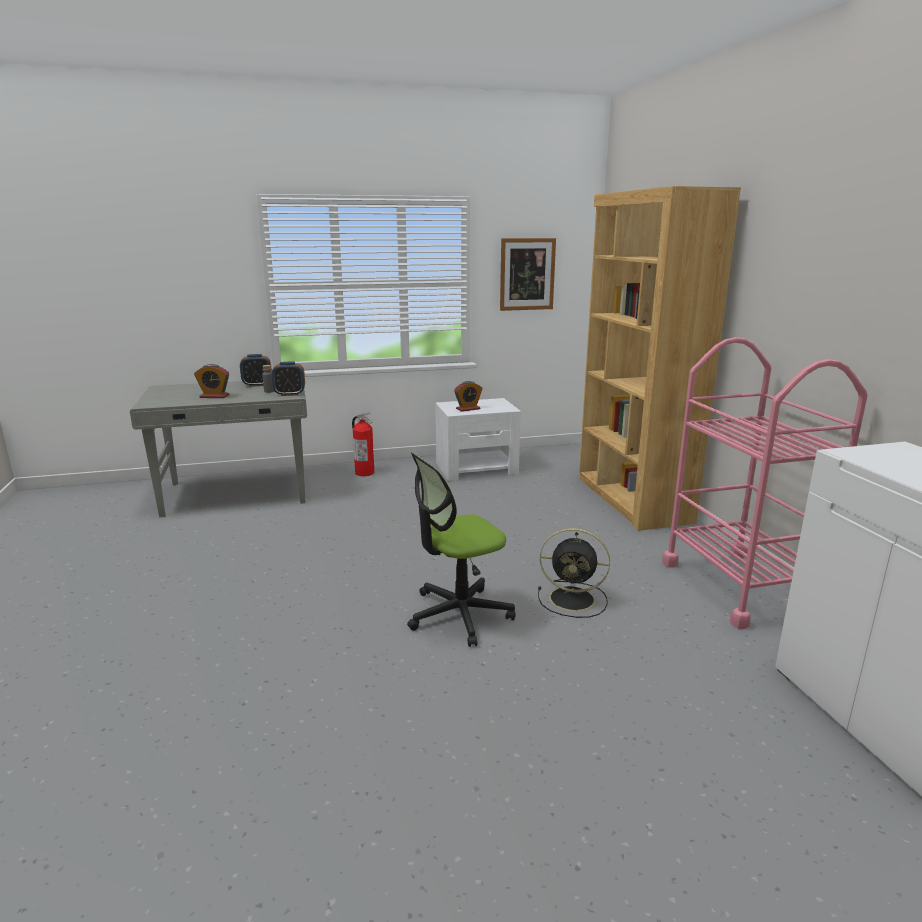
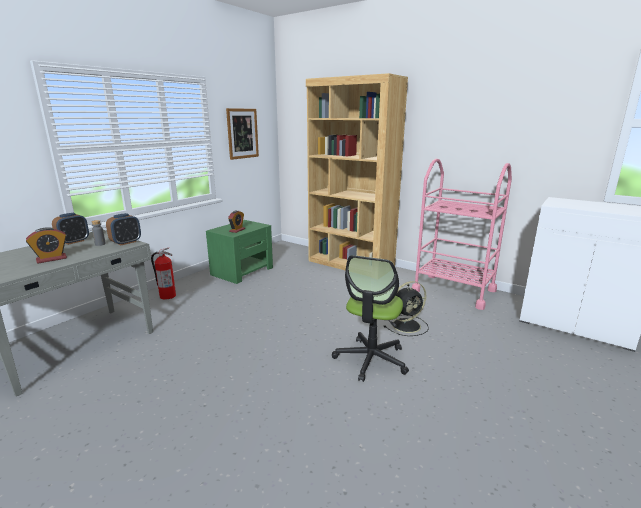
camera: 40 degrees left, 0 degrees up
(477, 468) = (242, 271): white nightstand -> green nightstand

